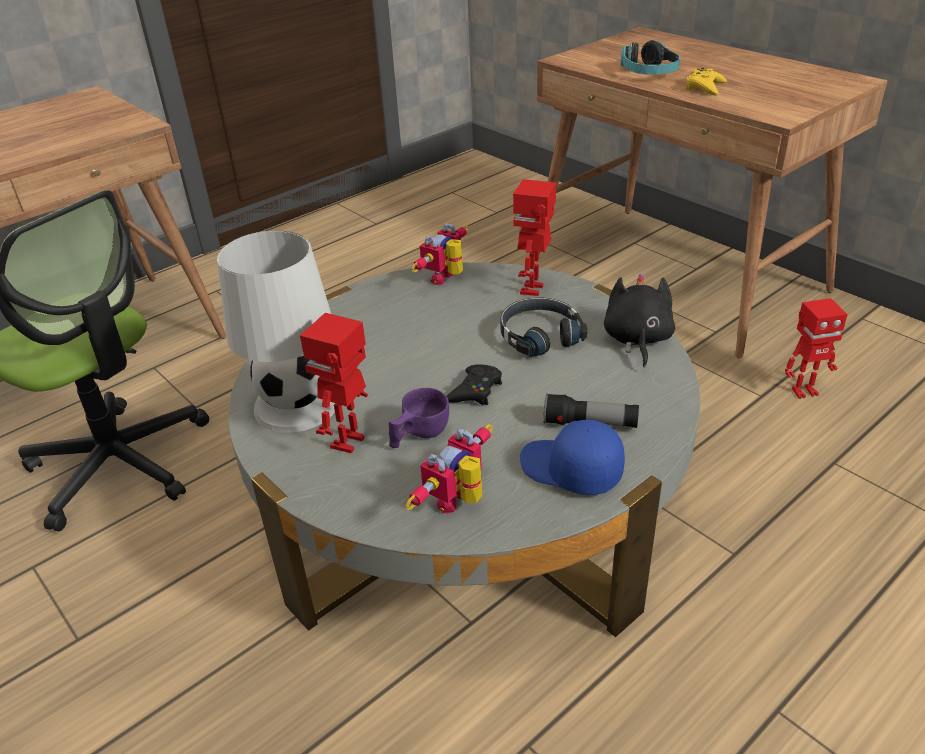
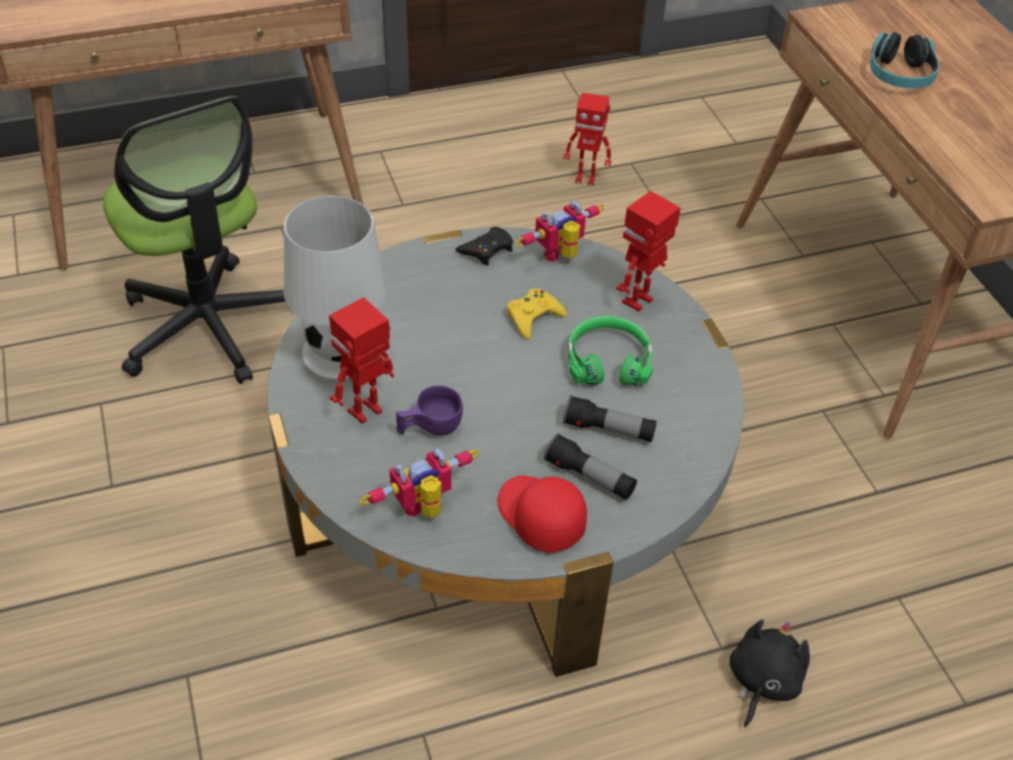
camera: 20 degrees right, 10 degrees up
(475, 390) = (507, 400): black game controller -> black game controller (487, 250)
(539, 335) = (608, 360): black headphones -> green headphones
(570, 470) = (539, 517): blue cap -> red cap
(578, 383) = (608, 430): none -> flashlight
(637, 340) = (700, 402): black plush toy -> black plush toy (762, 681)
(705, 87) = (944, 121): yellow game controller -> yellow game controller (533, 317)
(803, 391) = (929, 504): toy robot -> toy robot (585, 178)

